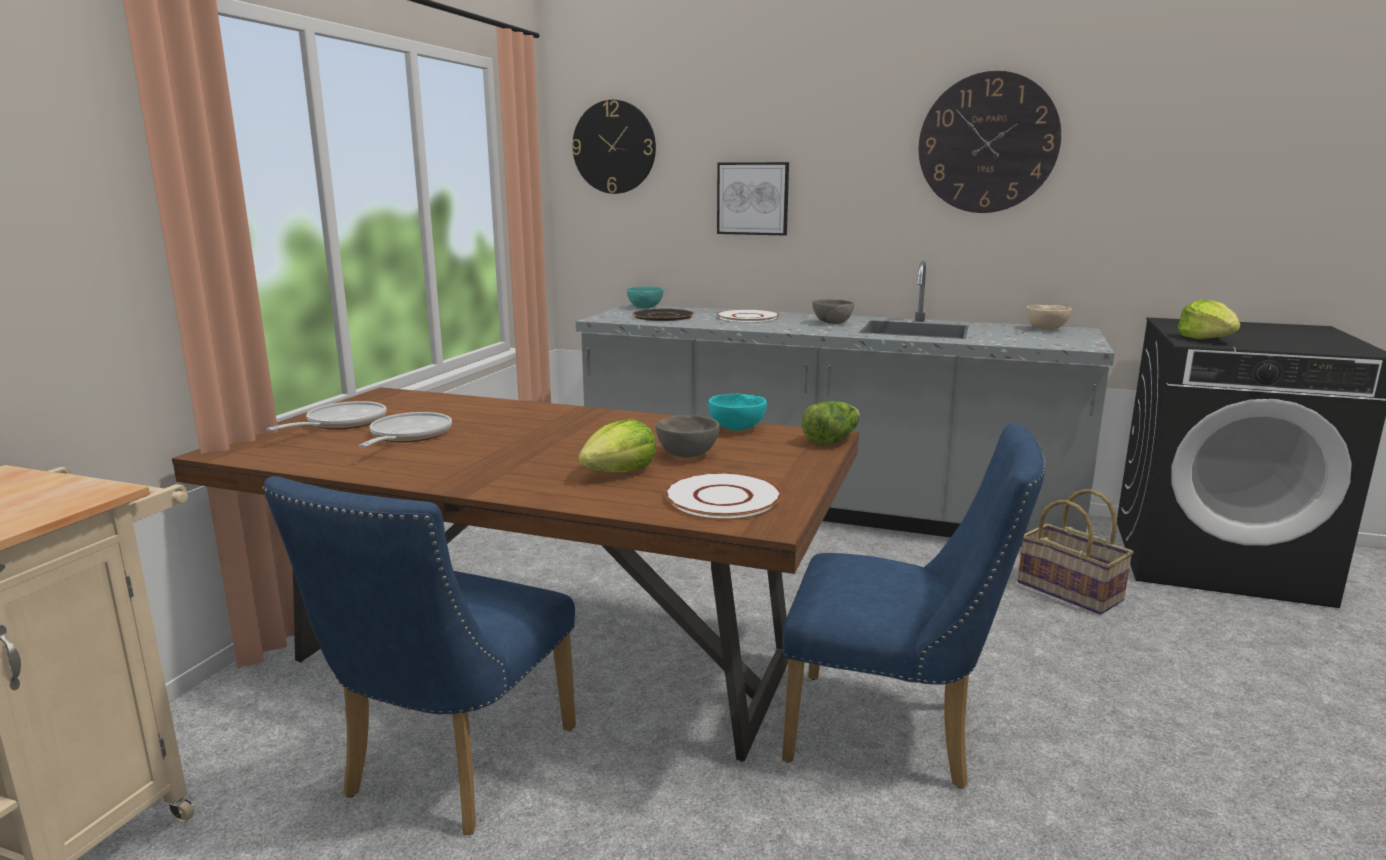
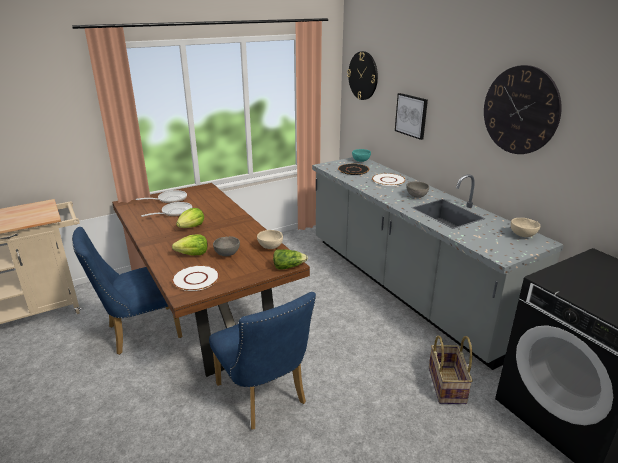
camera: 40 degrees right, 10 degrees up
(738, 429) = (270, 247): turquoise bowl -> beige bowl
(1206, 339) = (562, 279): lettuce -> lettuce (191, 227)

